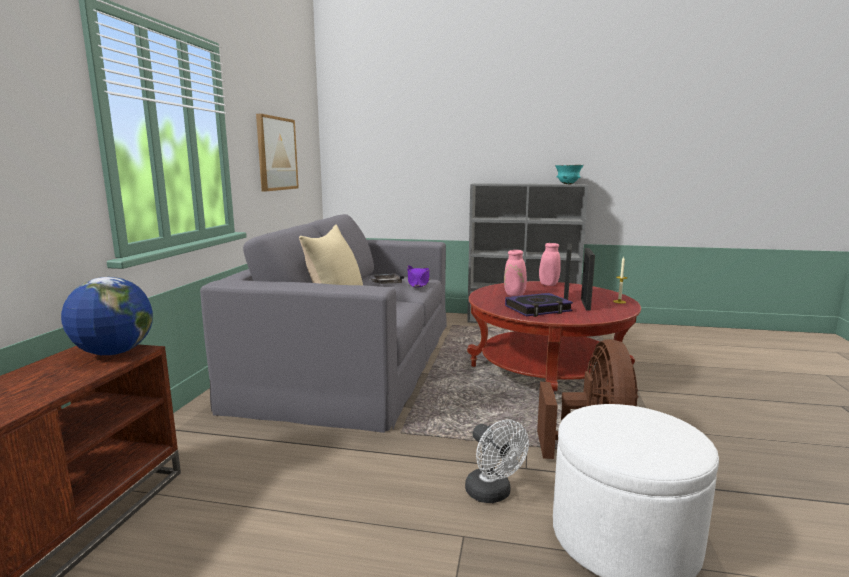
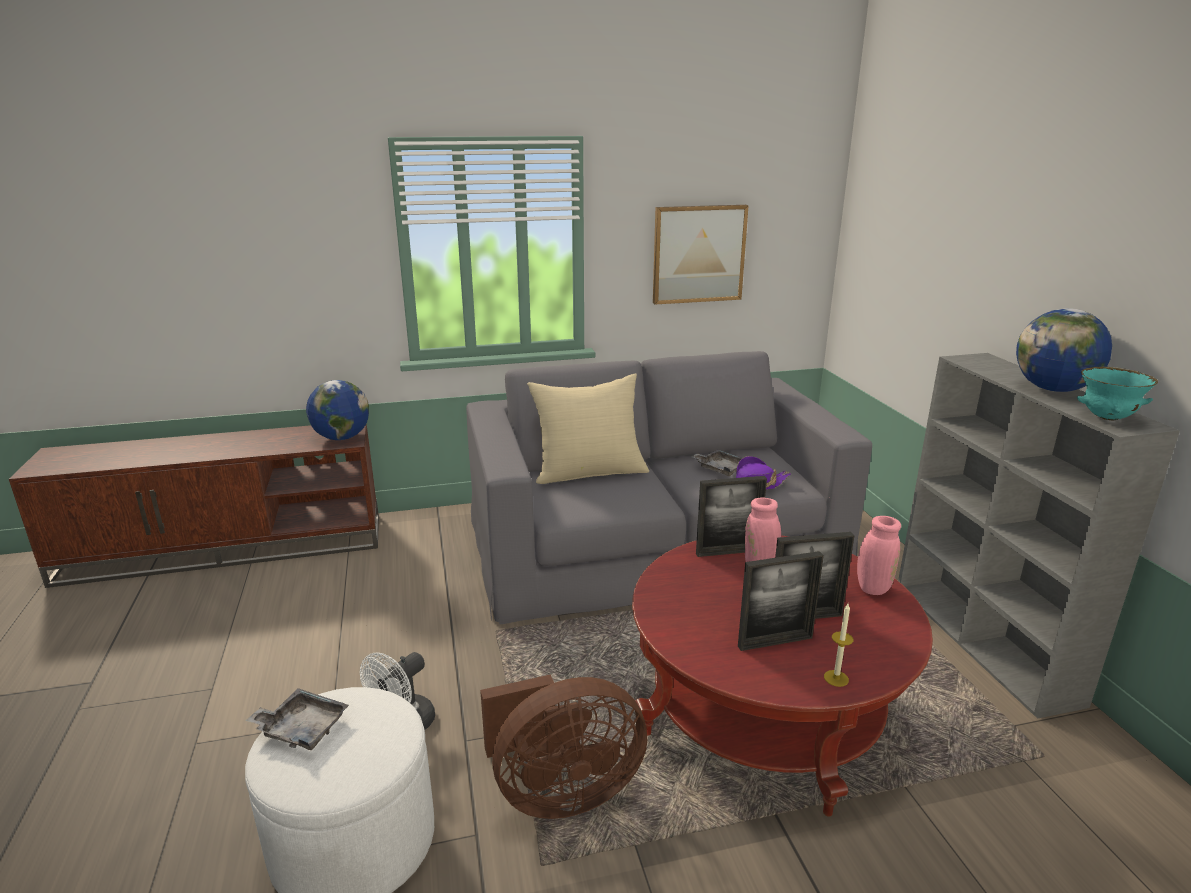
camera: 65 degrees right, 10 degrees up
(490, 297) = (727, 552): none -> picture frame
(531, 183) = (1053, 389): none -> globe
(538, 309) = (698, 601): book -> none
(620, 444) = (301, 728): none -> grey tray

